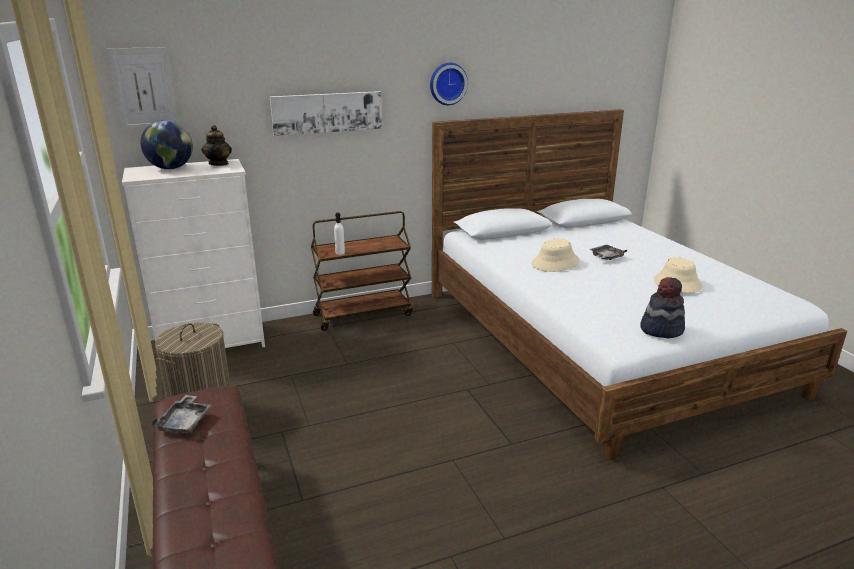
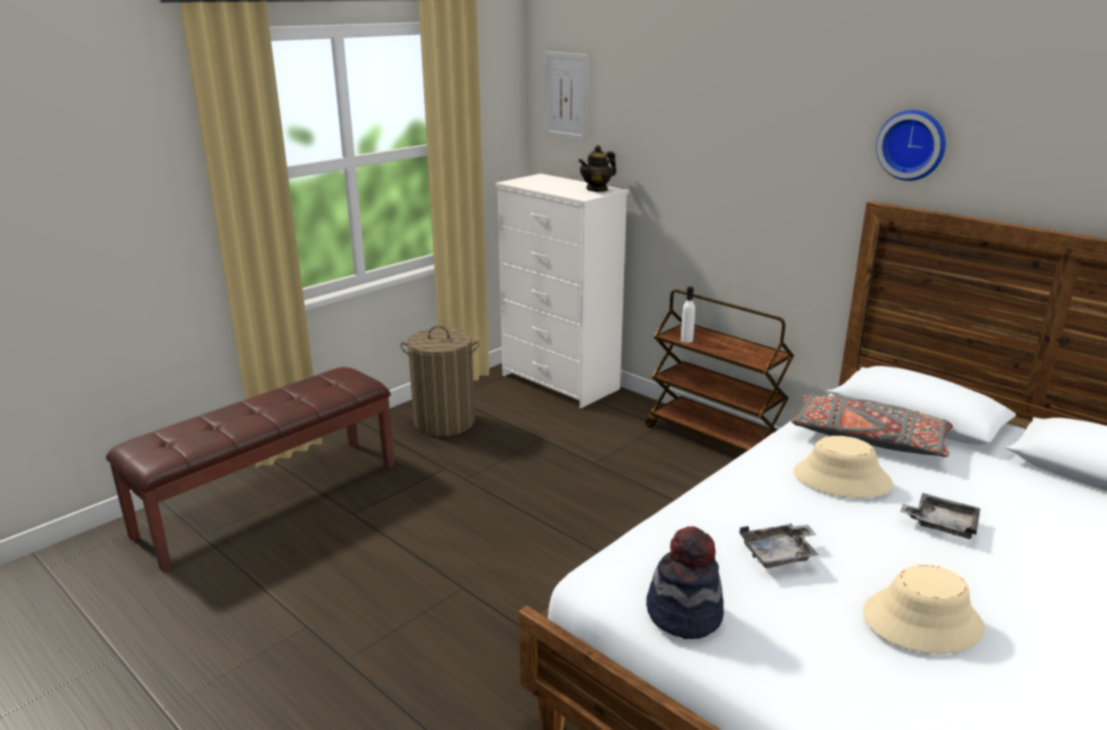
camera: 65 degrees right, 0 degrees up
(171, 168) = (557, 182): globe -> none
(185, 422) = (313, 384): grey tray -> grey tray (779, 554)
(327, 112) = (730, 156): picture -> none
(519, 247) = (868, 439): none -> grey pillow

